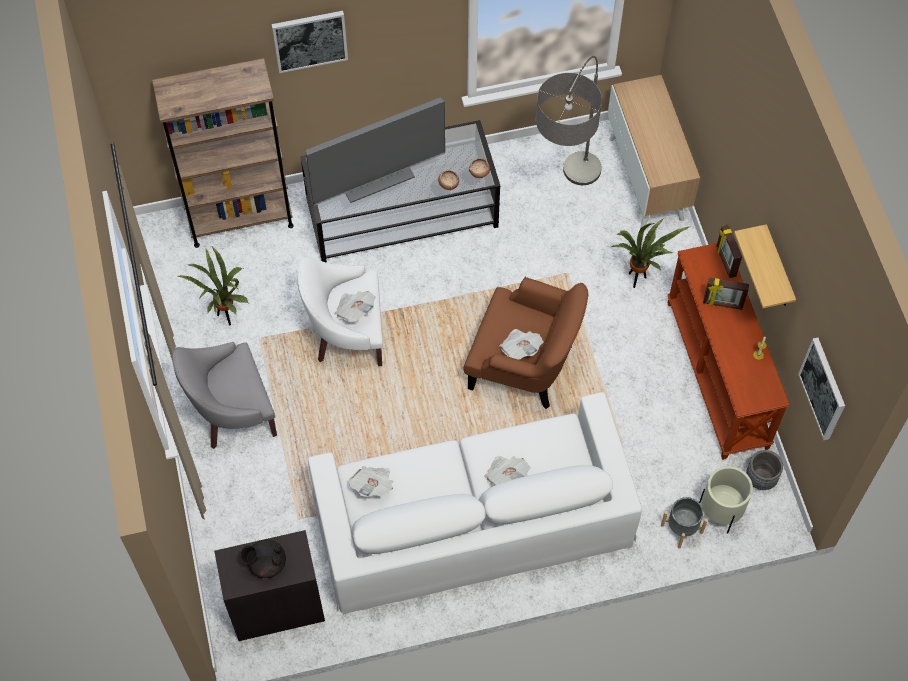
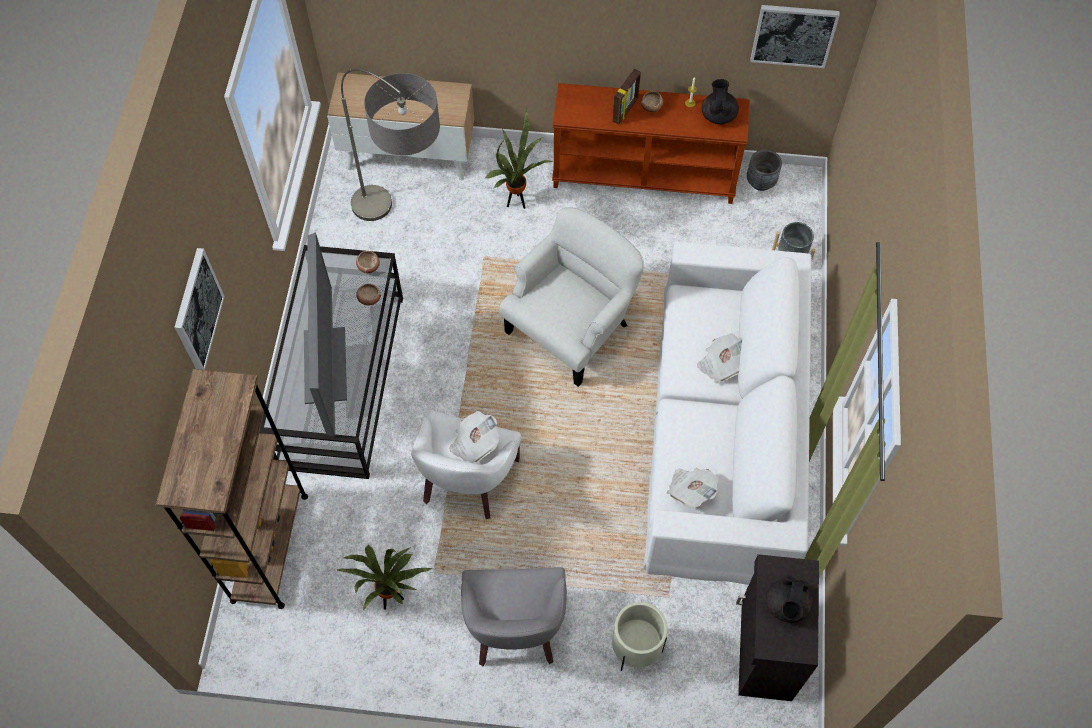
camera: 70 degrees left, 0 degrees up
(520, 348) = (584, 304): newspaper -> none
(525, 365) = (571, 327): brown armchair -> white armchair
(720, 512) = (783, 224): beige planter -> beige planter (635, 649)
(725, 262) = (581, 92): picture frame -> none
(738, 324) = (652, 106): none -> bowl
(756, 383) = (718, 115): none -> black teapot
(778, 270) = (657, 22): shelf -> none

